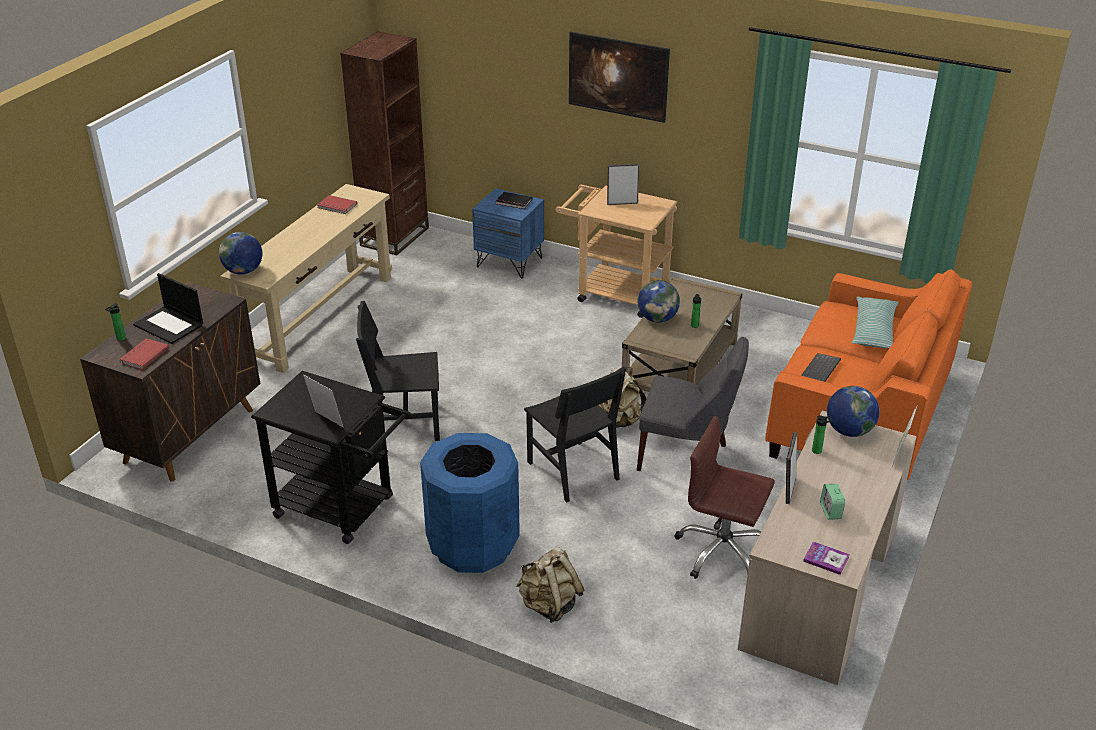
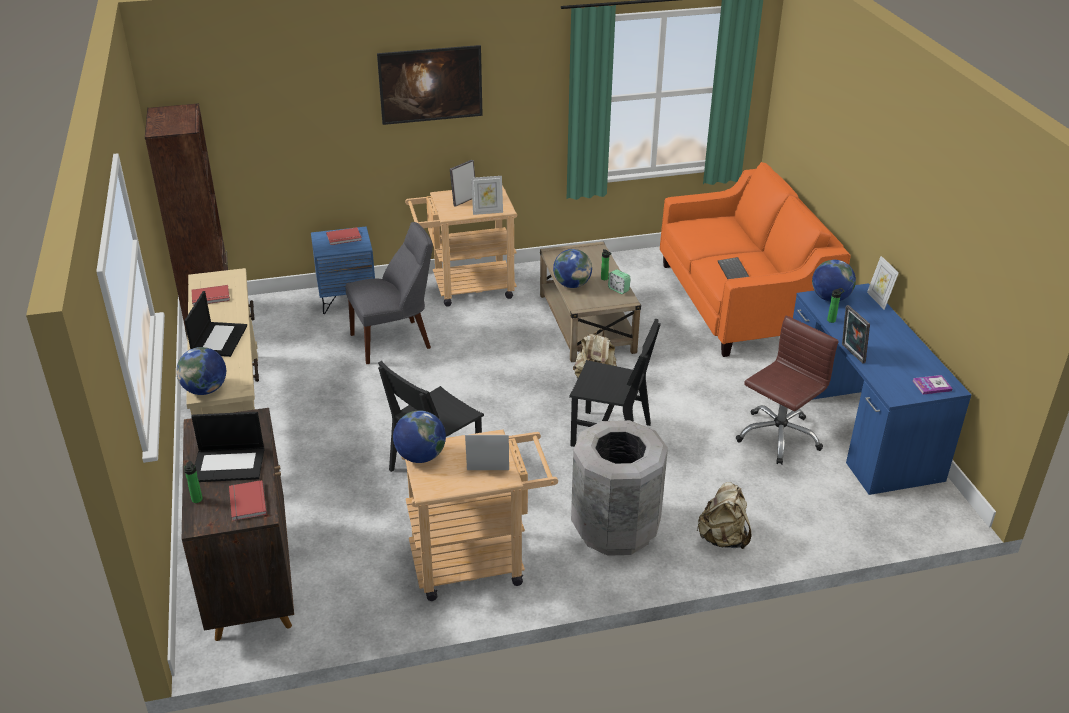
camera: 40 degrees left, 0 degrees up
(300, 239) = (219, 339): none -> laptop
(300, 385) = (420, 456): none -> globe
(343, 509) = (478, 561): black cart -> beige cart
(472, 546) = (615, 529): blue trash can -> grey trash can
(513, 202) = (344, 238): black book -> red book
(628, 219) = (487, 212): none -> picture frame
(686, 458) = (674, 385): grey chair -> grey chair (394, 341)
(722, 551) = (778, 436): brown office chair -> brown office chair turned 150 degrees clockwise
(819, 586) = (859, 425): beige desk -> blue desk
(830, 511) = (892, 355): alarm clock -> alarm clock (618, 289)
(873, 330) = (727, 230): pillow -> none

